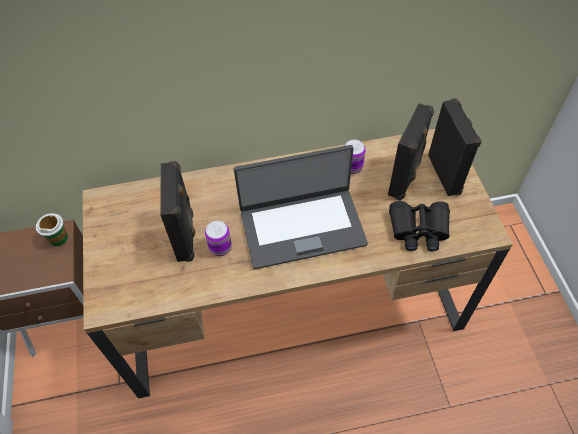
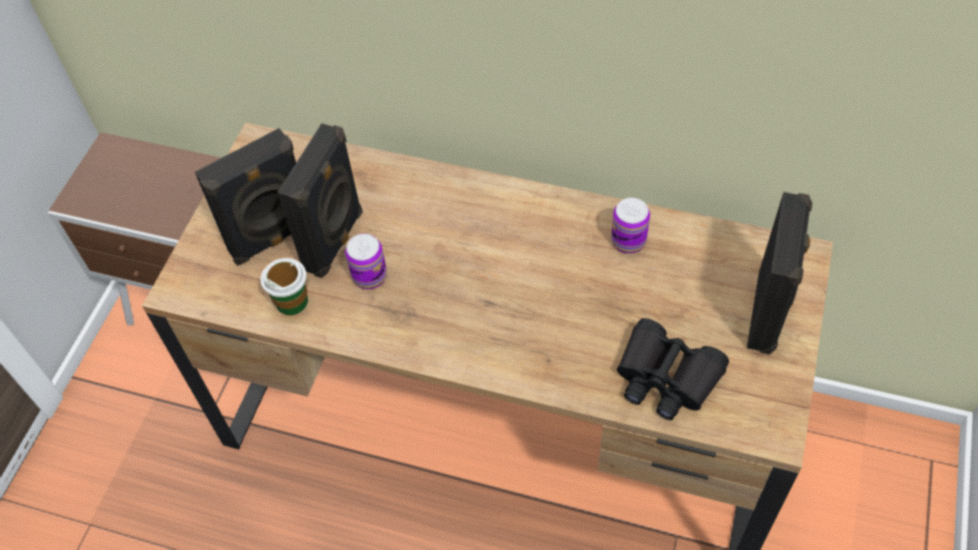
camera: 30 degrees right, 0 degrees up
(58, 238) = (196, 176): cup -> cup (292, 301)
(302, 226) = (497, 296): laptop -> none
(405, 178) = (698, 293): black speaker -> black speaker (273, 239)

